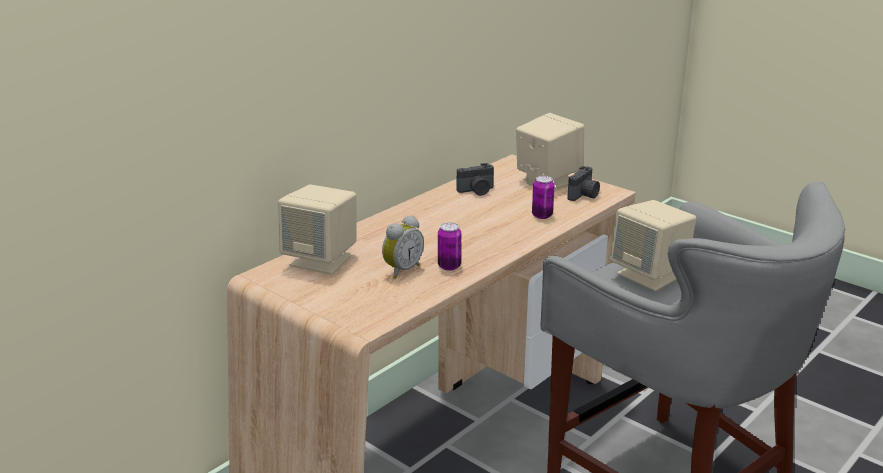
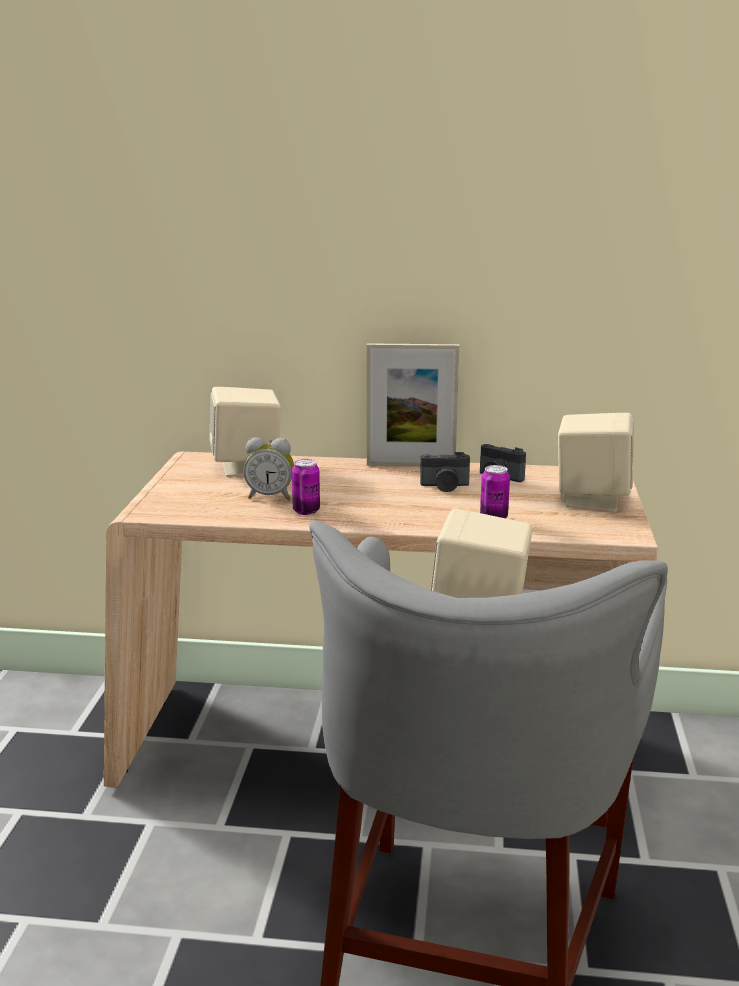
camera: 55 degrees right, 5 degrees down
(411, 207) = (411, 465): none -> picture frame
(584, 195) = (587, 524): camera -> camera (445, 486)

